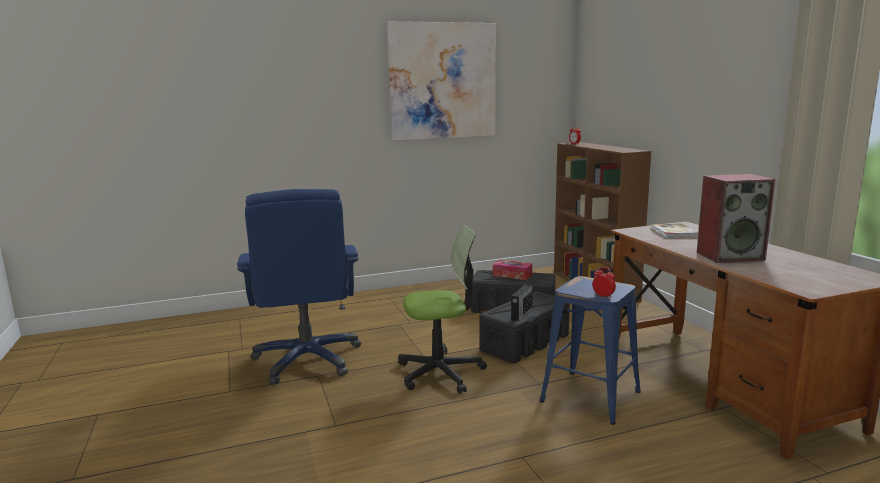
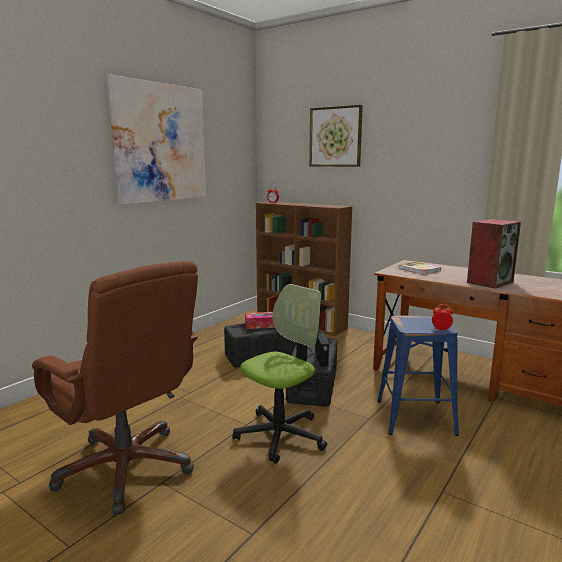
camera: 35 degrees left, 0 degrees up
(308, 360) = (127, 468): blue office chair -> brown office chair
(642, 66) = (335, 137): none -> picture

